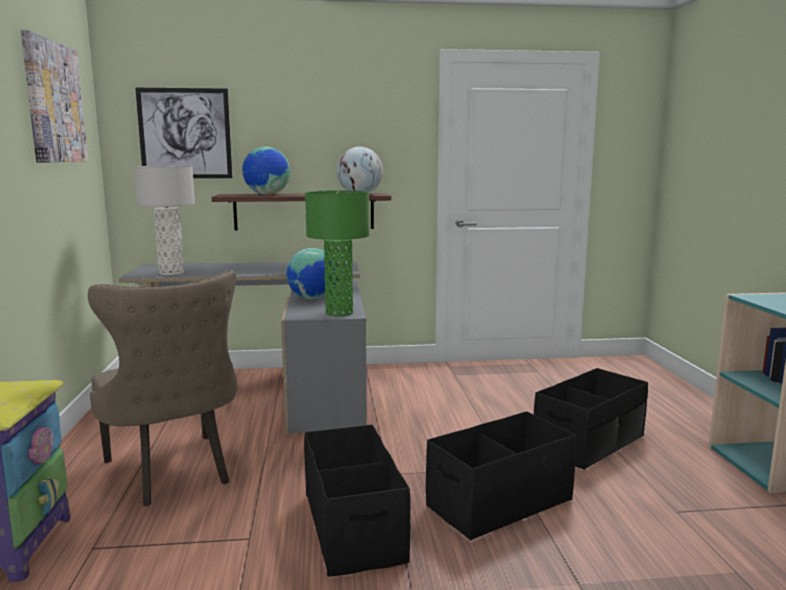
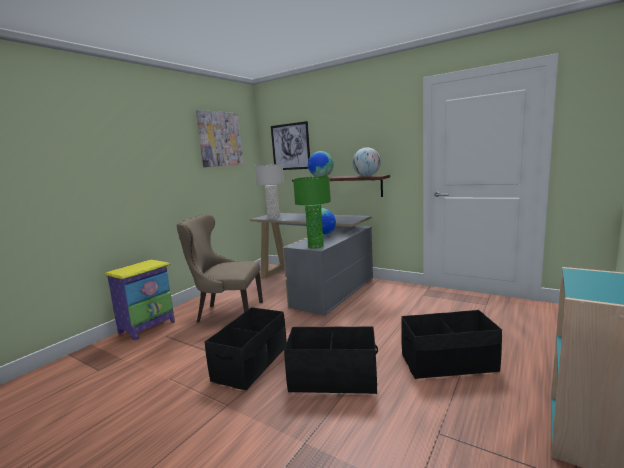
camera: 40 degrees right, 0 degrees up
(173, 471) = (227, 313): beige chair -> beige chair turned 90 degrees clockwise

